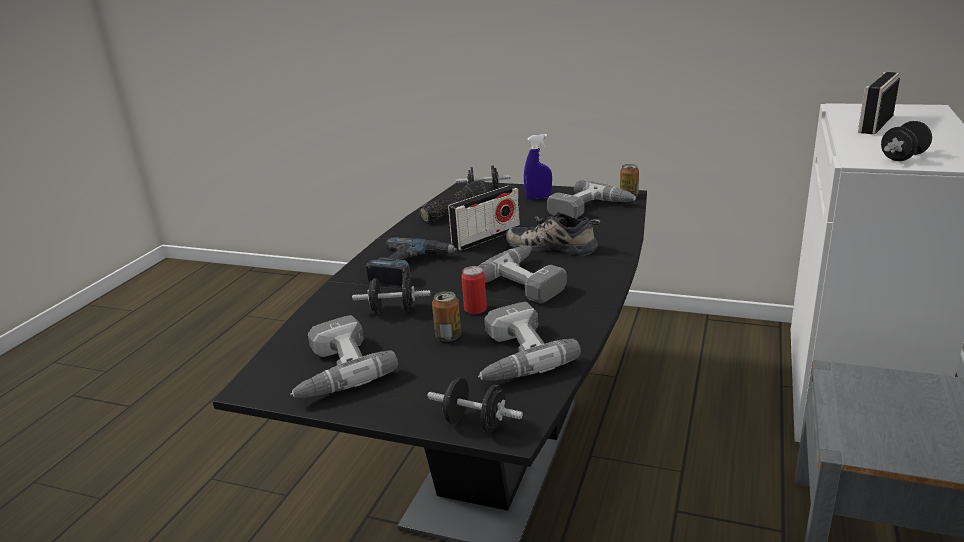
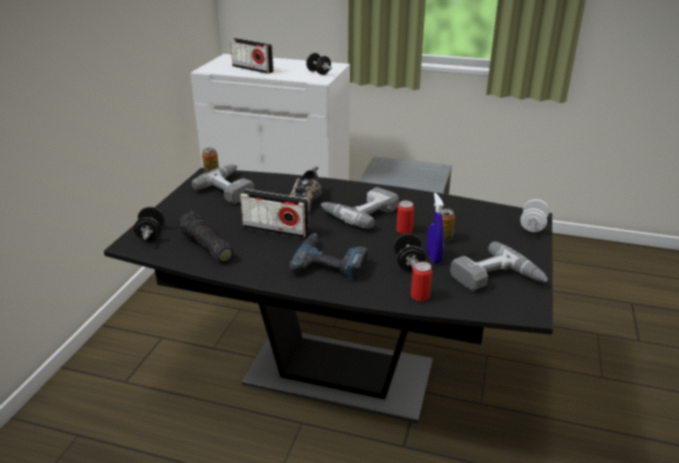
camera: 95 degrees left, 5 degrees up
(323, 316) = (420, 296): none -> can
(476, 423) = (532, 226): black dumbbell -> white dumbbell
(486, 238) = (275, 230): radio -> radio turned 150 degrees clockwise
(512, 355) = (462, 217): power drill -> none
(538, 198) = (190, 208): blue spray bottle -> blue spray bottle (433, 257)

